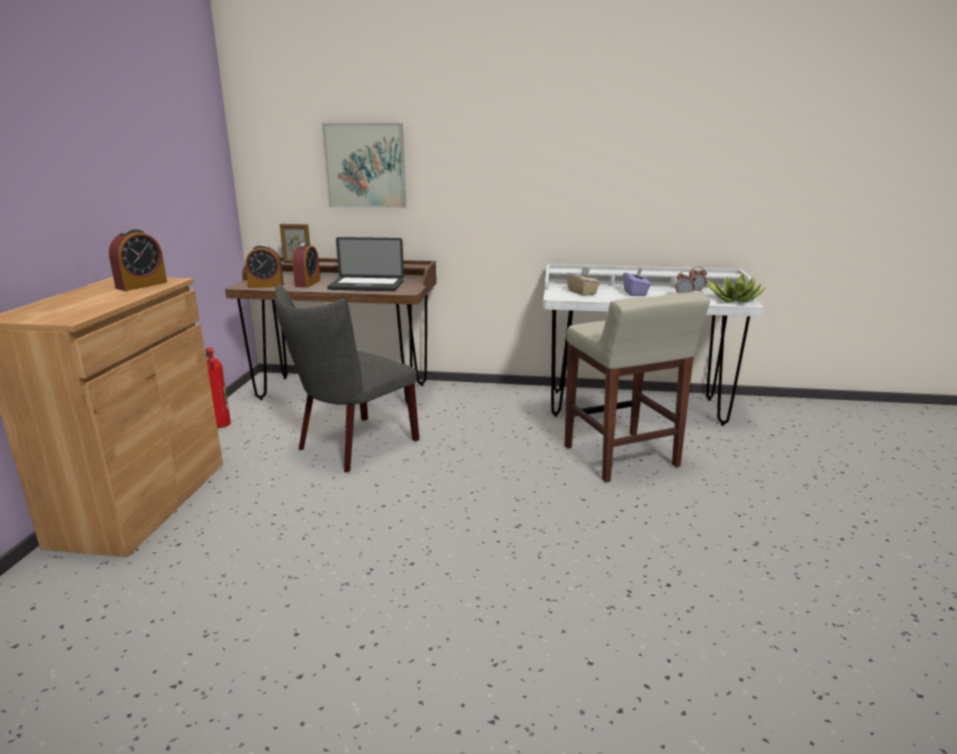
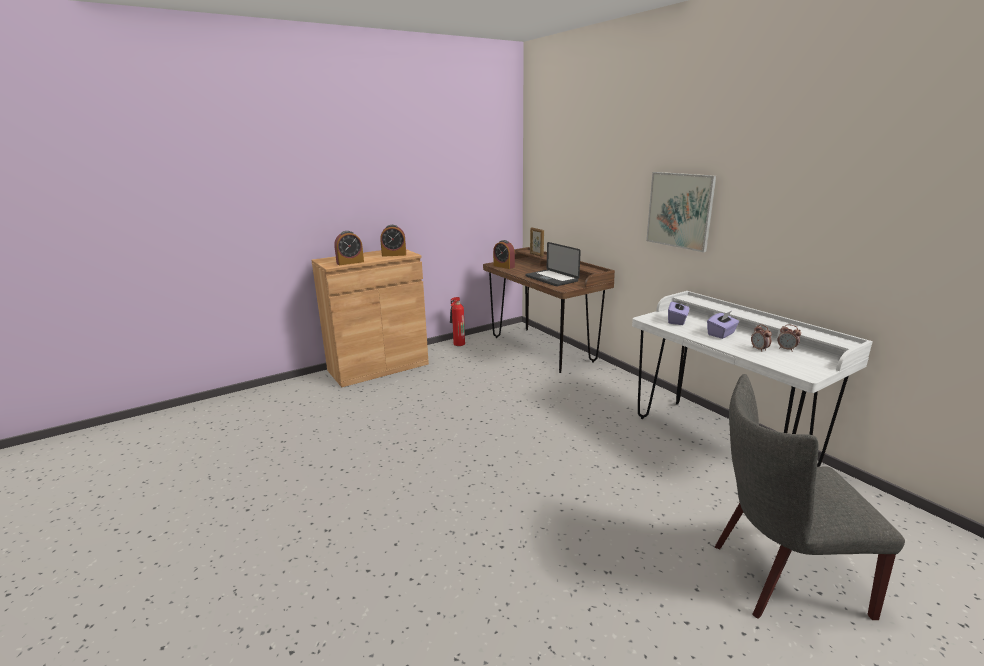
camera: 50 degrees right, 0 degrees up
(307, 283) = (526, 270): alarm clock -> alarm clock (350, 262)
(352, 446) = (492, 381): grey chair -> grey chair (778, 577)
(365, 166) = (583, 193): picture -> picture (680, 210)
(582, 292) = (677, 321): beige tissue box -> purple tissue box
(621, 457) = (631, 466): beige stool -> none
(734, 300) = (802, 368): potted plant -> none

